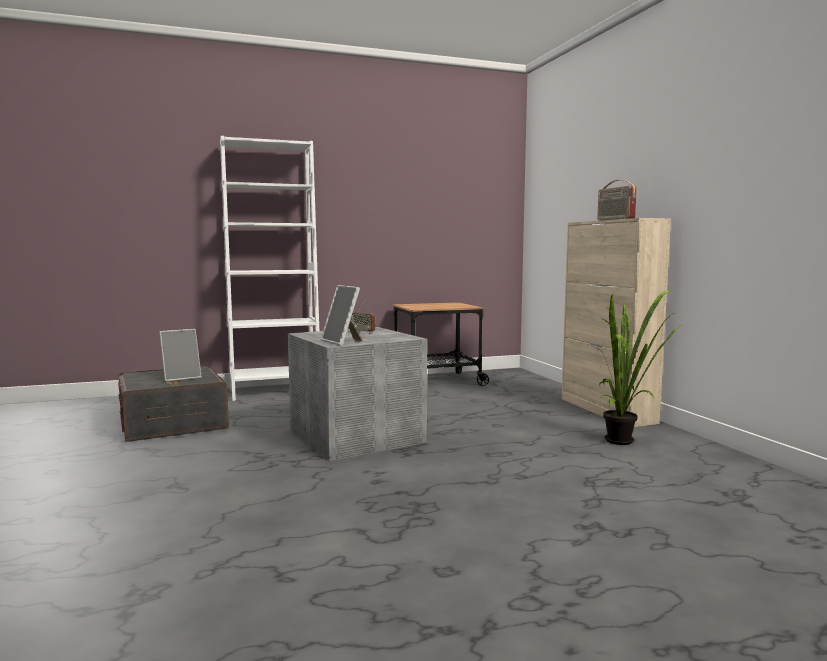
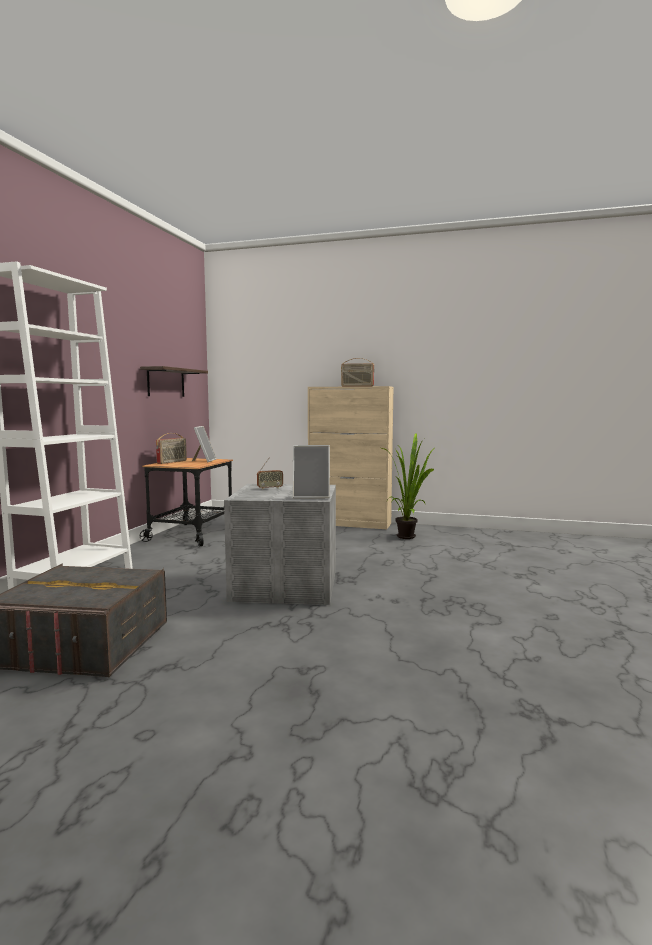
camera: 55 degrees left, 0 degrees up
(181, 378) = (97, 580): picture frame -> picture frame (204, 461)
(425, 304) = (172, 462): none -> radio
(443, 223) = (166, 382): none -> shelf

